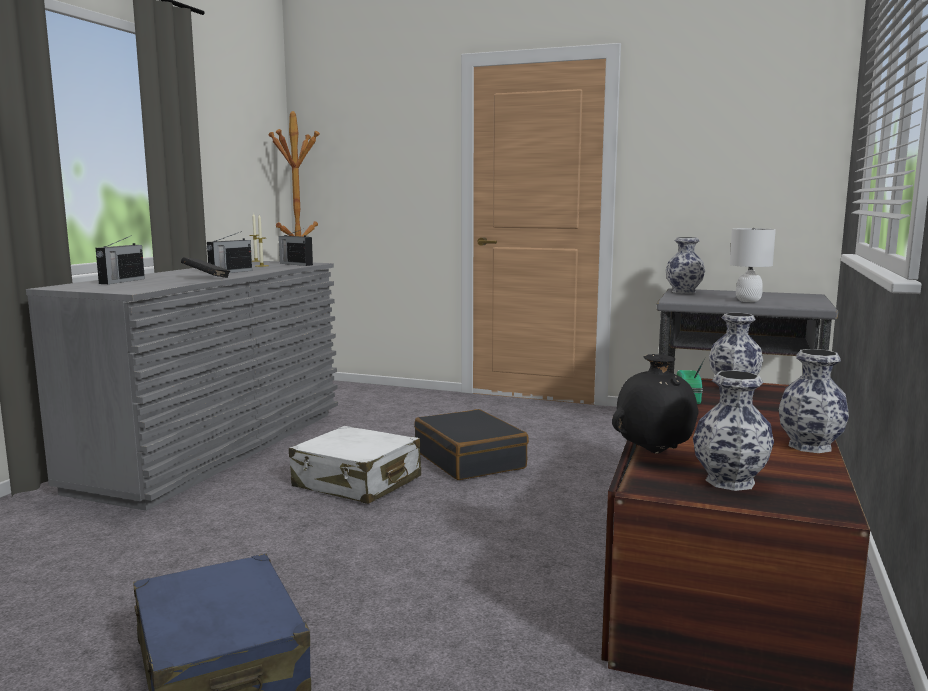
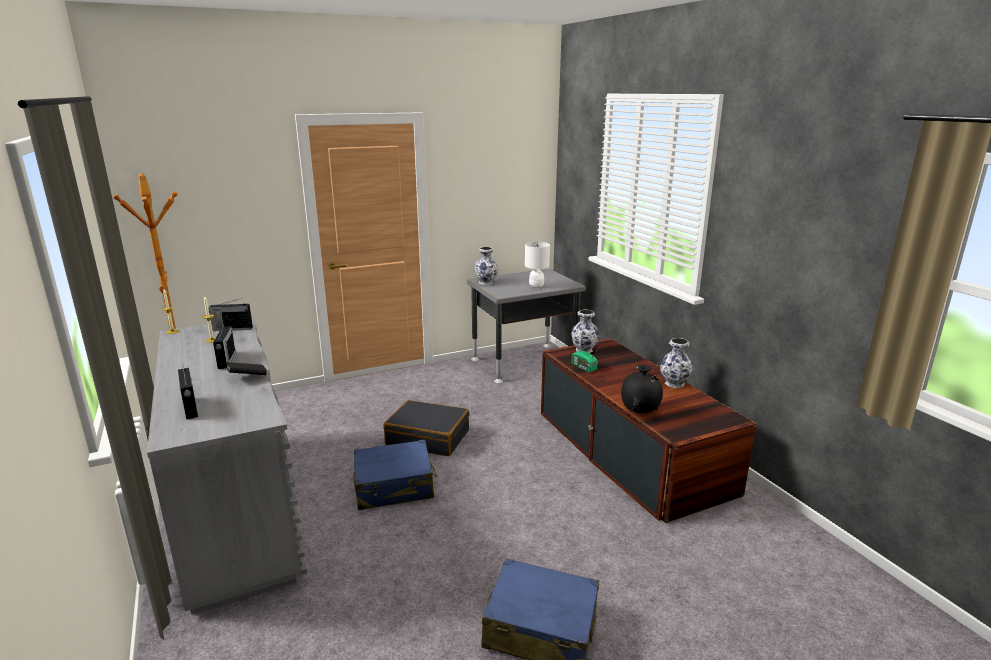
camera: 45 degrees left, 10 degrees up
(357, 482) = (394, 486): white suitcase -> blue suitcase
(729, 481) = (688, 418): vase -> none

